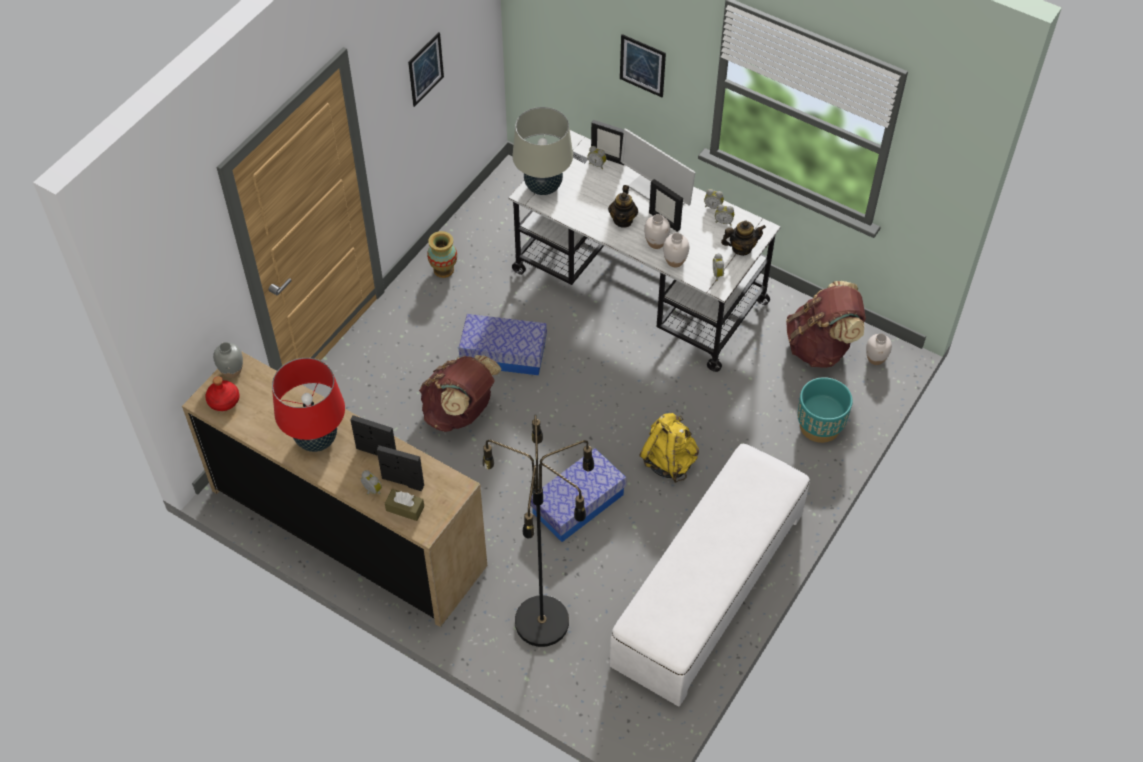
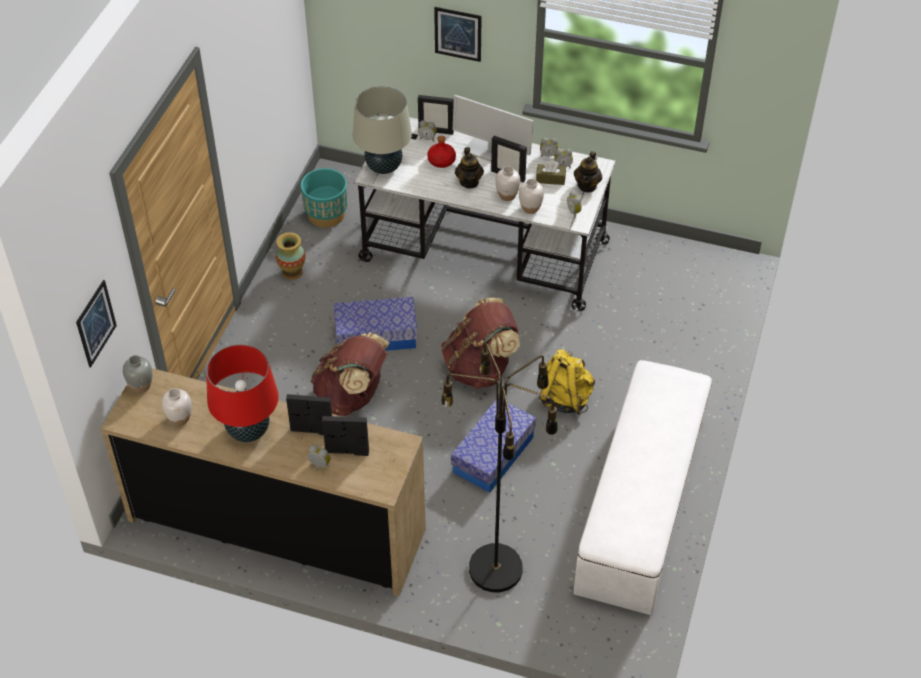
camera: 15 degrees left, 5 degrees down
(224, 400) = (142, 414): red bottle -> red bottle (441, 160)
(405, 508) = (358, 475): brown tissue box -> brown tissue box (550, 179)
(425, 69) = (256, 69): picture -> picture (96, 323)
(741, 248) = (587, 185): teapot -> teapot turned 135 degrees clockwise
(820, 347) = (668, 270): brown backpack -> brown backpack (480, 368)
(820, 426) = (692, 339): turquoise planter -> turquoise planter (326, 215)
(875, 359) = (721, 271): white vase -> white vase (180, 419)

